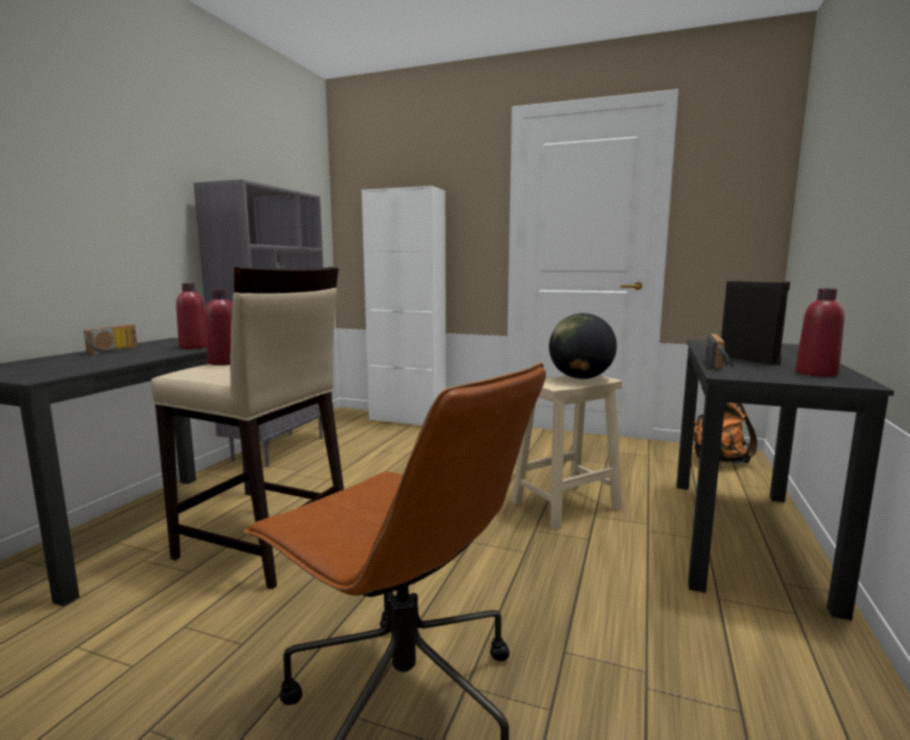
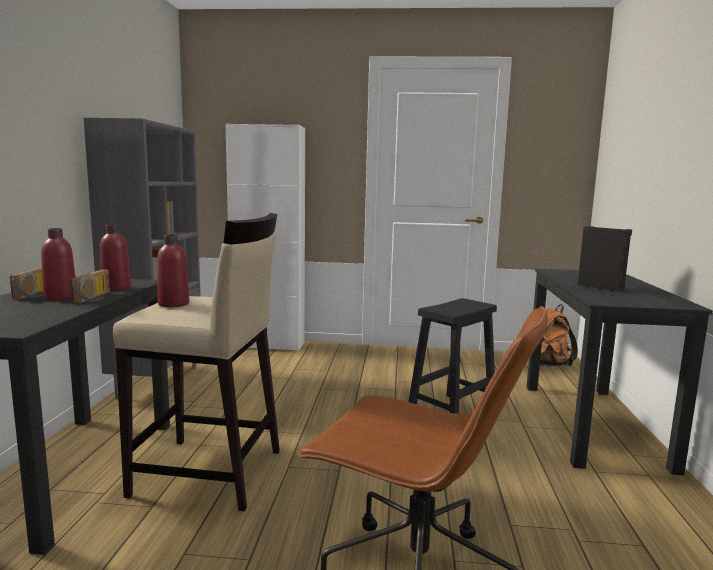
camera: 15 degrees left, 0 degrees up
(567, 505) = (452, 412): beige stool -> black stool
(580, 378) = (463, 304): globe -> none
(720, 364) = (586, 292): radio -> radio (96, 298)
(816, 373) = (655, 298): red bottle -> red bottle (60, 297)

